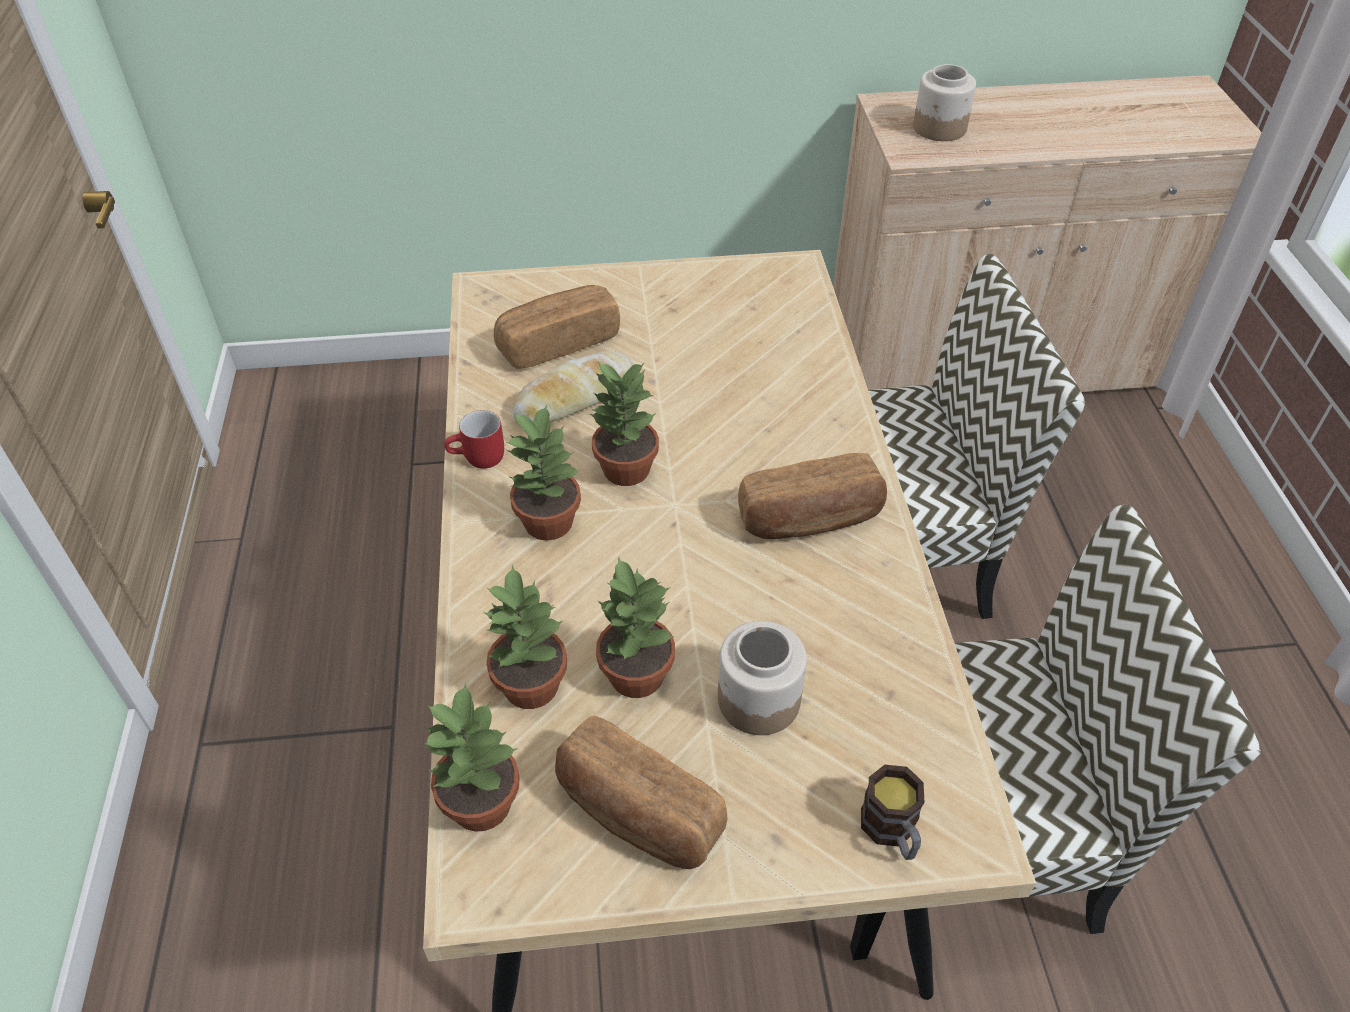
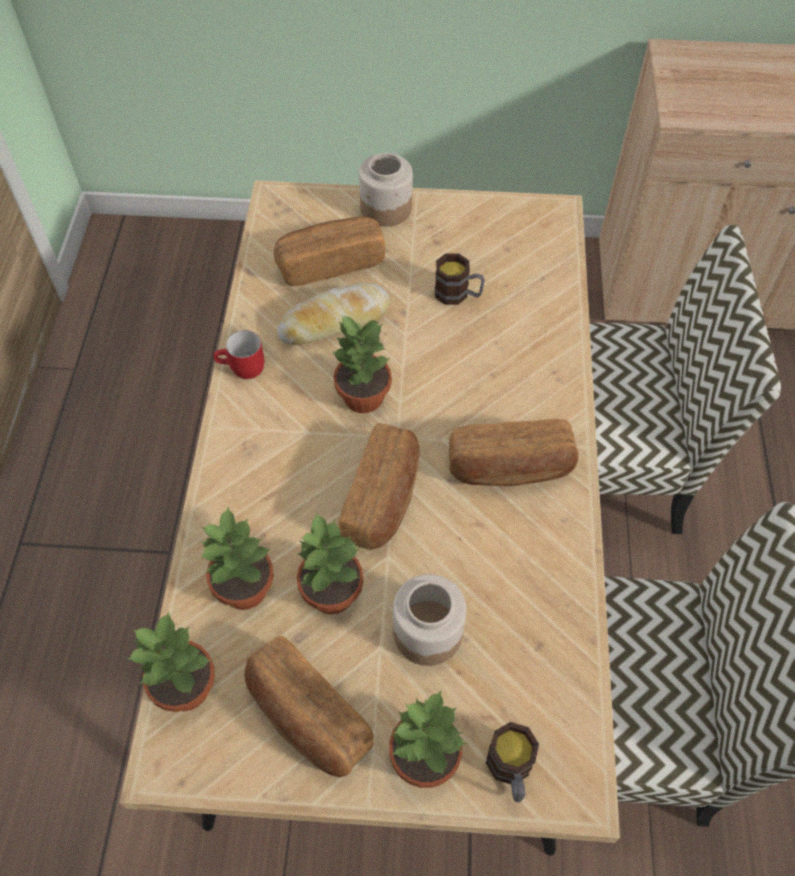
camera: 10 degrees right, 10 degrees up
(548, 521) = (288, 437): potted plant -> potted plant (424, 757)
(674, 569) = (383, 499): none -> bread
(709, 357) = (458, 294): none -> mug
(940, 128) = (717, 86): jar -> jar (386, 209)

